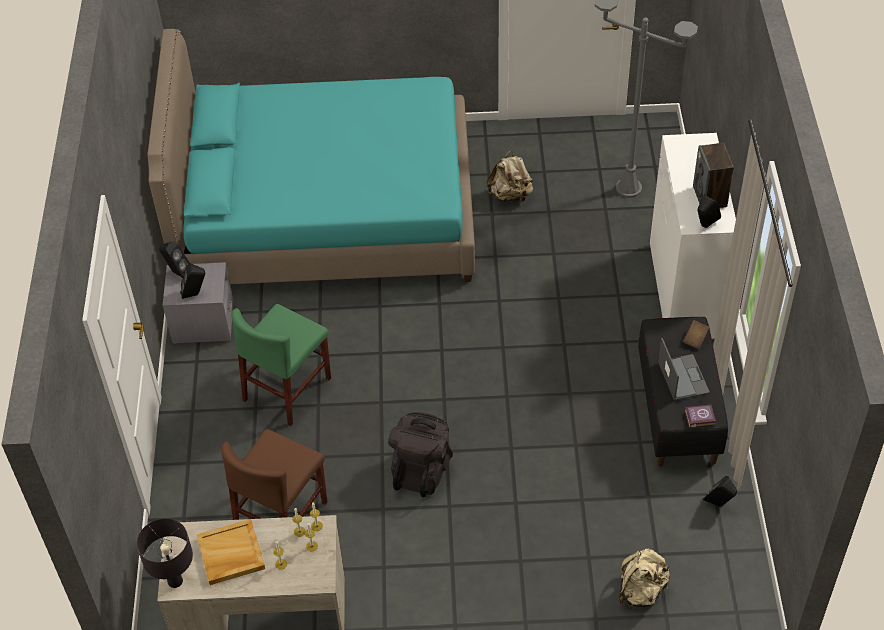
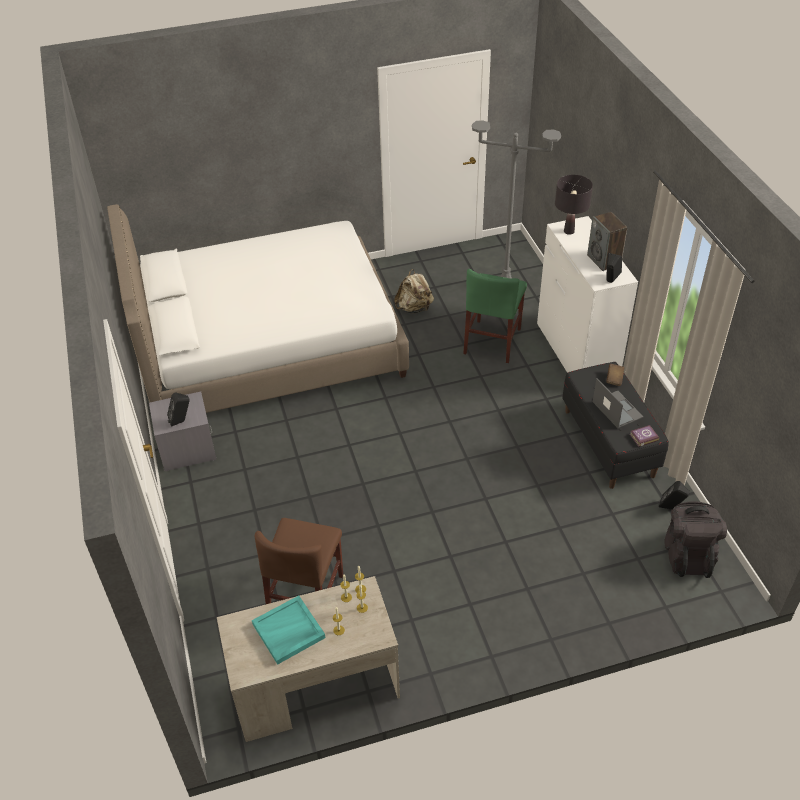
camera: 15 degrees left, 5 degrees down
(175, 581) = (243, 668): black table lamp -> black table lamp (568, 231)
(177, 272) = (160, 406): black speaker -> none
(230, 554) = (288, 631): beige tray -> turquoise tray
(287, 389) = (278, 489): green chair -> green chair (492, 341)
(326, 213) = (268, 346): turquoise bed -> white bed
(421, 470) = (416, 531): black backpack -> black backpack (687, 555)
(641, 591) = (637, 591): beige backpack -> none

